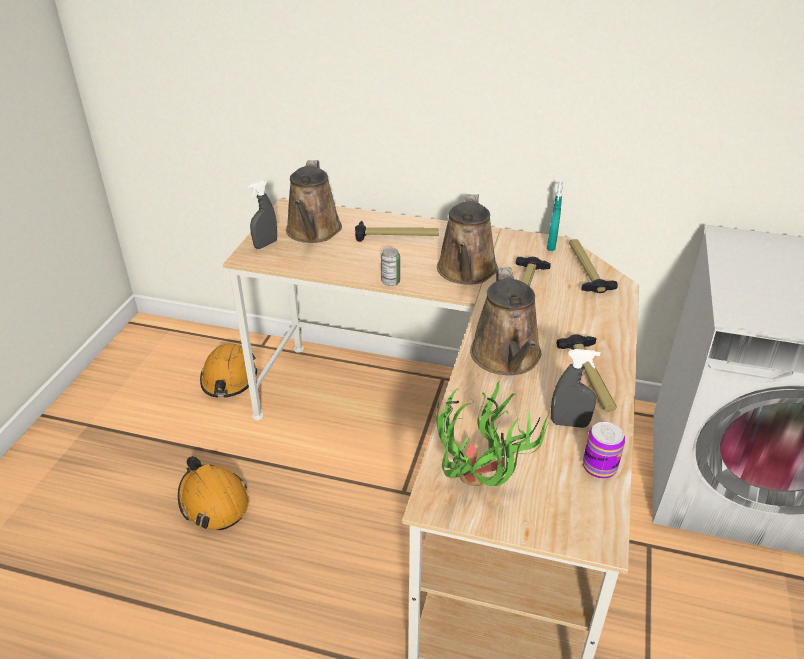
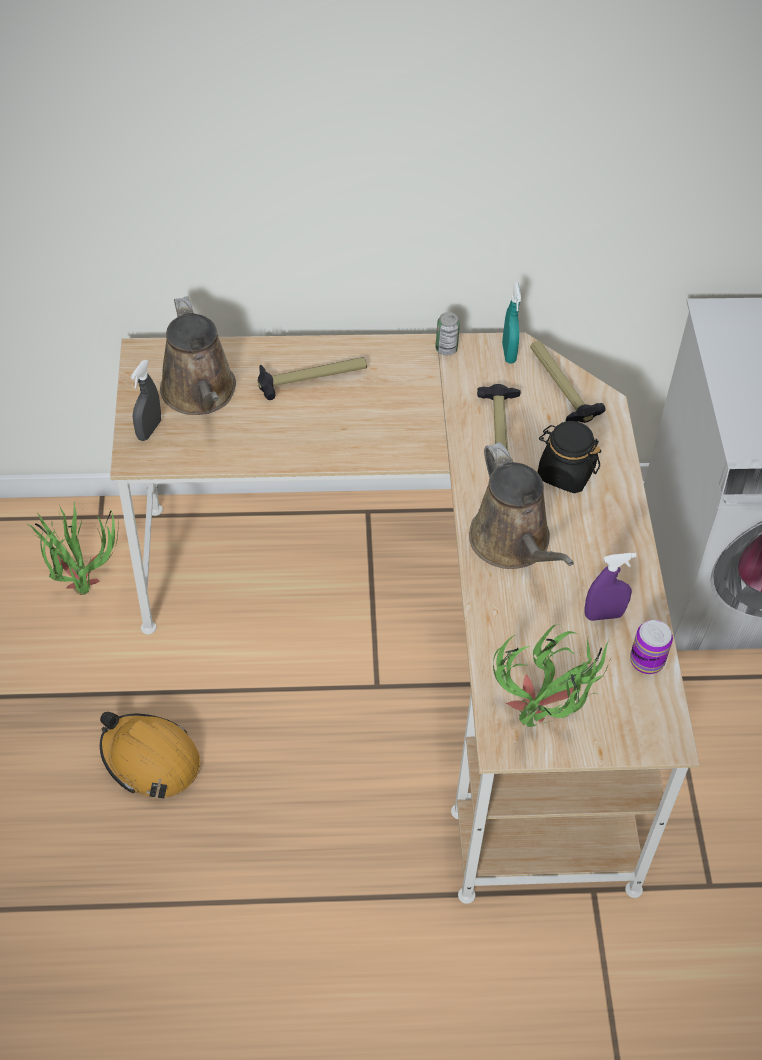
camera: 20 degrees left, 15 degrees up
(229, 379) = (81, 581): orange hard hat -> potted plant
(390, 282) = (337, 459): can -> can (446, 349)
(466, 272) = (422, 421): brown watering can -> none
(569, 423) = (603, 615): grey spray bottle -> purple spray bottle
(570, 321) = (565, 473): none -> black jar
(590, 377) = (608, 548): hammer -> none

